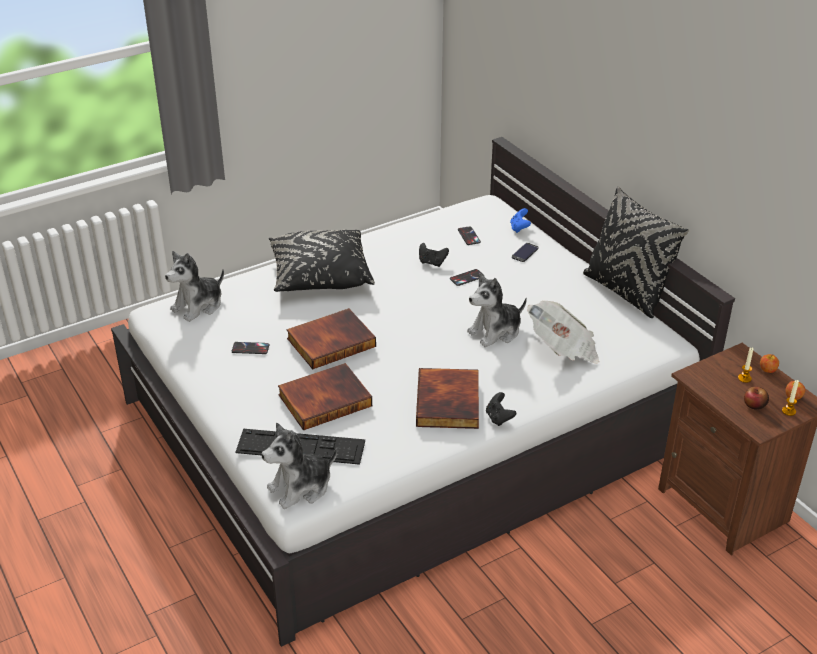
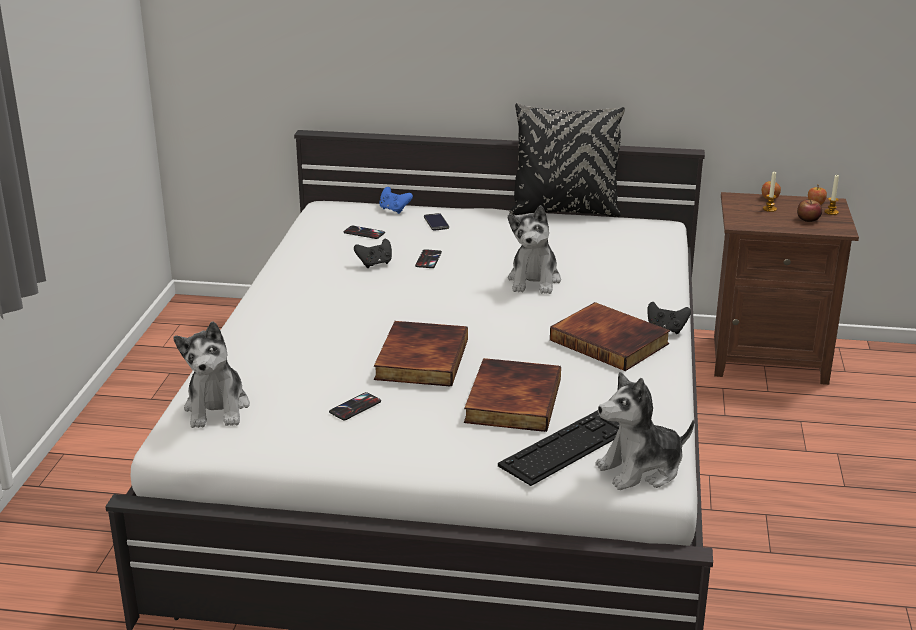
camera: 50 degrees left, 10 degrees down
(301, 488) = (641, 470): plush toy -> plush toy turned 60 degrees clockwise
(320, 276) = (293, 322): black pillow -> none
(563, 349) = (606, 264): newspaper -> none

